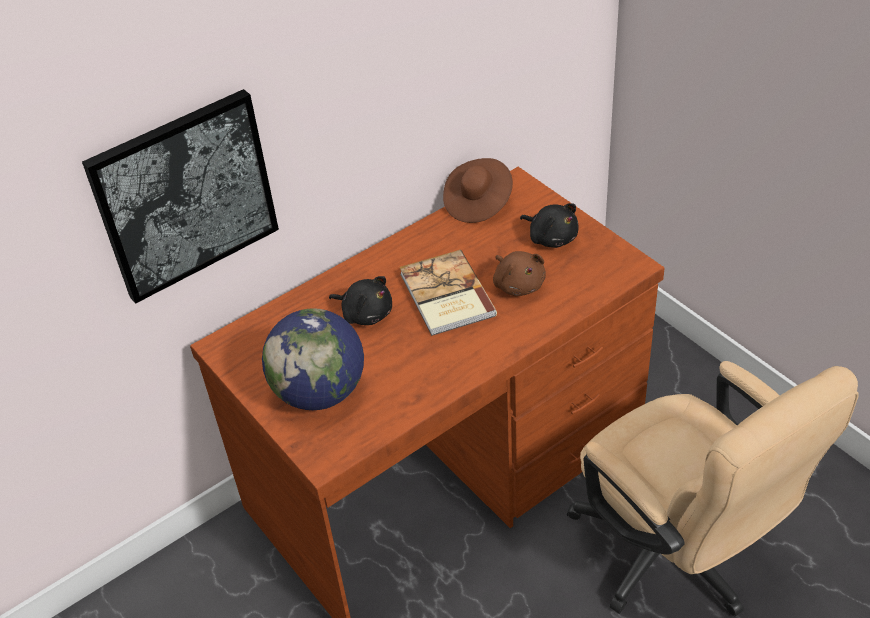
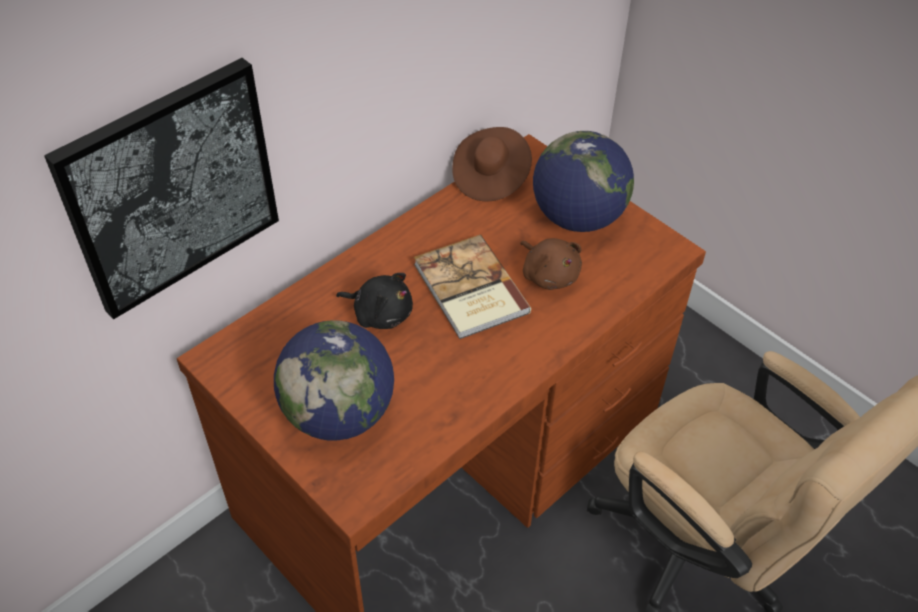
camera: 10 degrees left, 5 degrees up
(551, 237) = (577, 218): black plush toy -> globe

